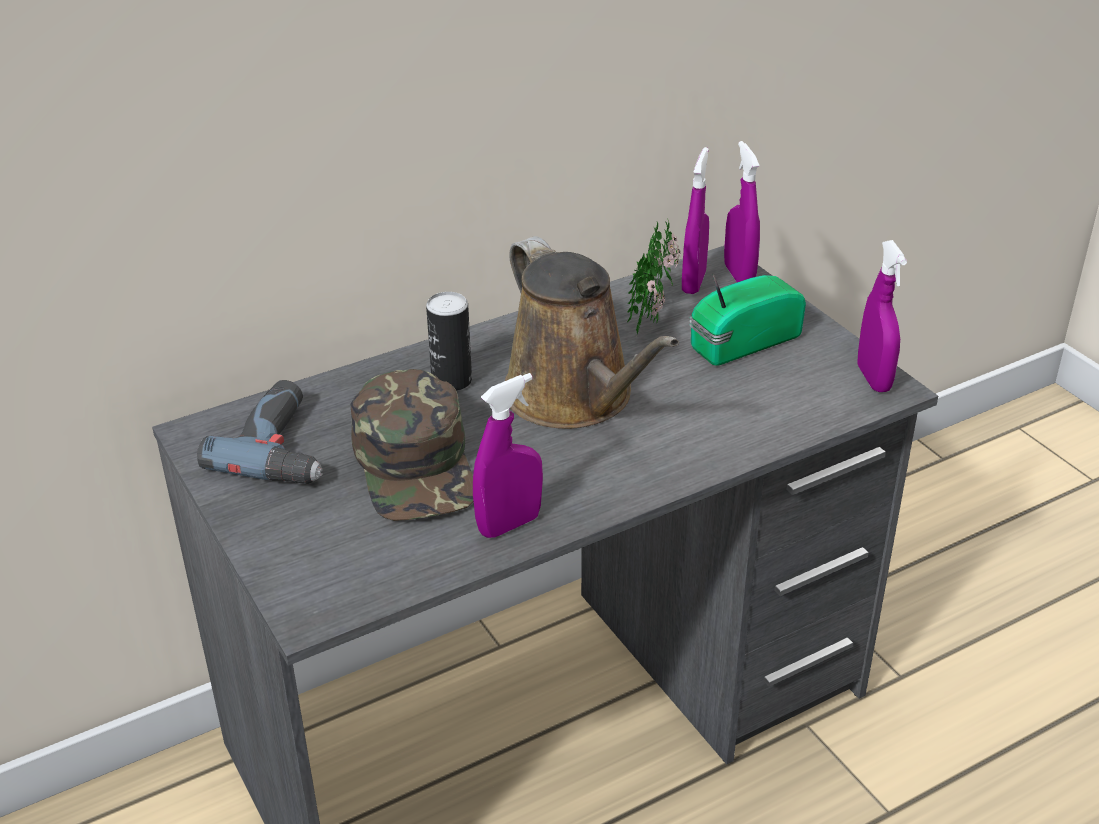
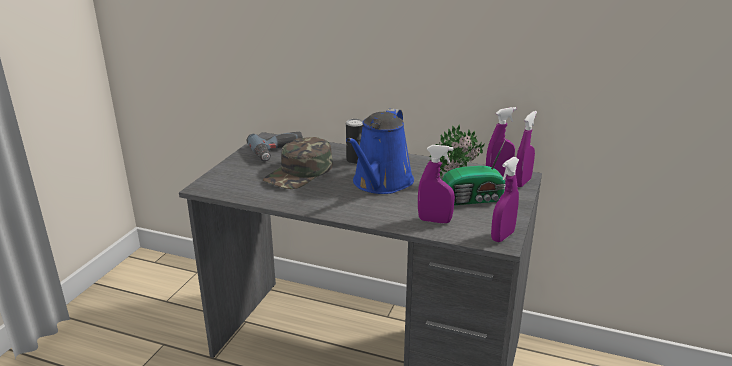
camera: 50 degrees right, 10 degrees down
(509, 524) = (289, 200): purple spray bottle -> purple spray bottle (434, 220)
(575, 398) = (380, 183): brown watering can -> blue watering can
(740, 342) = (474, 199): radio -> radio turned 150 degrees clockwise

